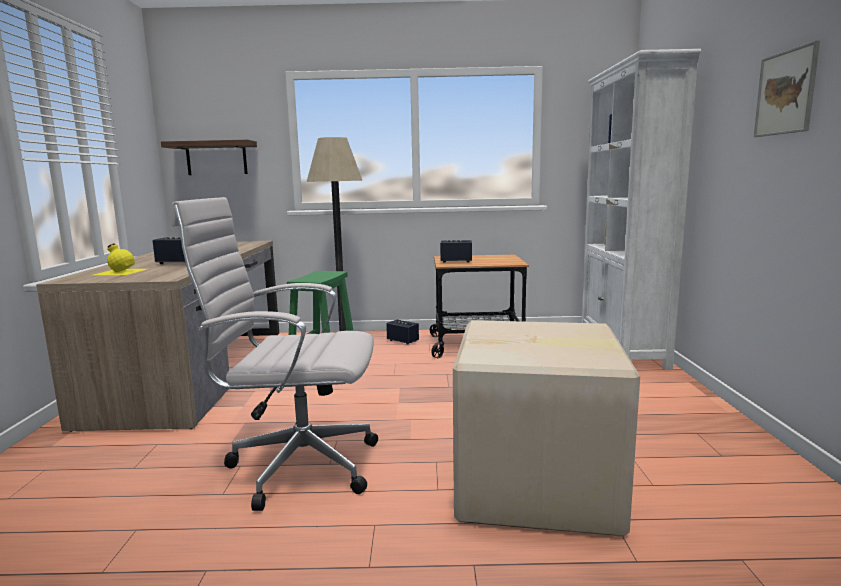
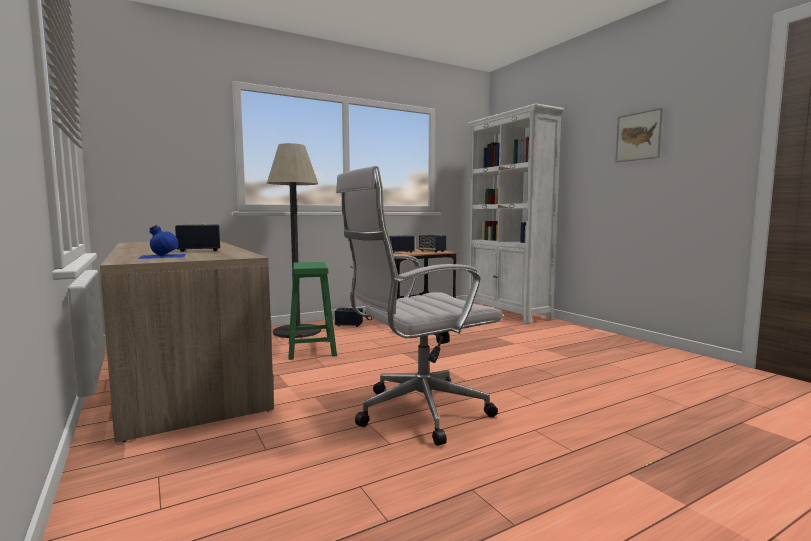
camera: 30 degrees left, 5 degrees down
(120, 271) = (162, 256): yellow bottle -> blue bottle
(216, 158) = (155, 156): shelf -> none
(500, 261) = (432, 251): none -> speaker
(538, 486) = (587, 387): cardboard box -> none

